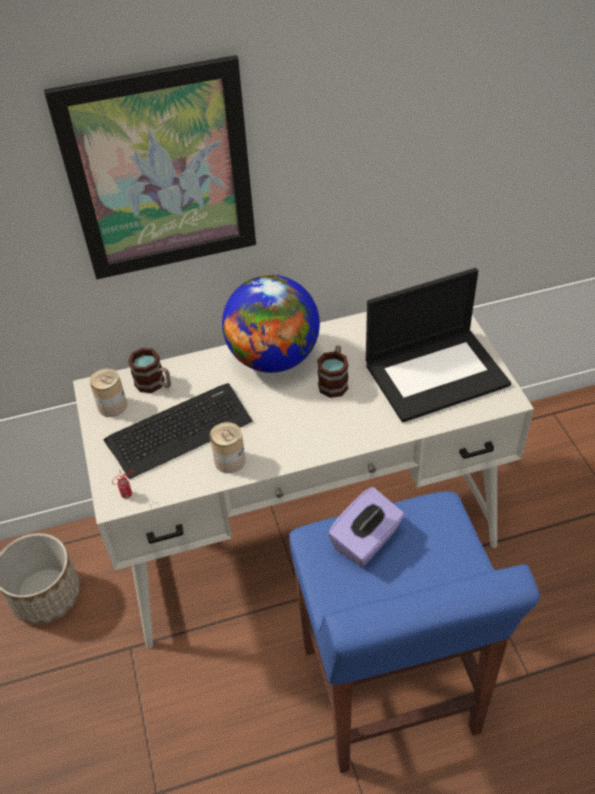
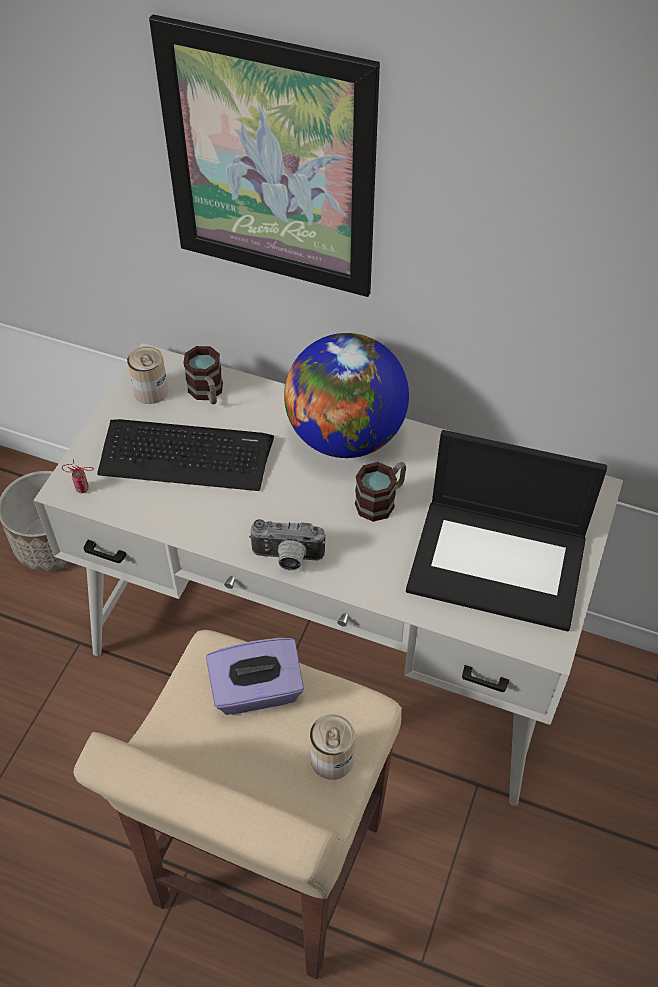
camera: 35 degrees right, 5 degrees up
(230, 460) = (200, 517): can -> can (332, 759)
(312, 449) = (287, 559): none -> camera
(389, 692) = (266, 866): blue stool -> beige stool

